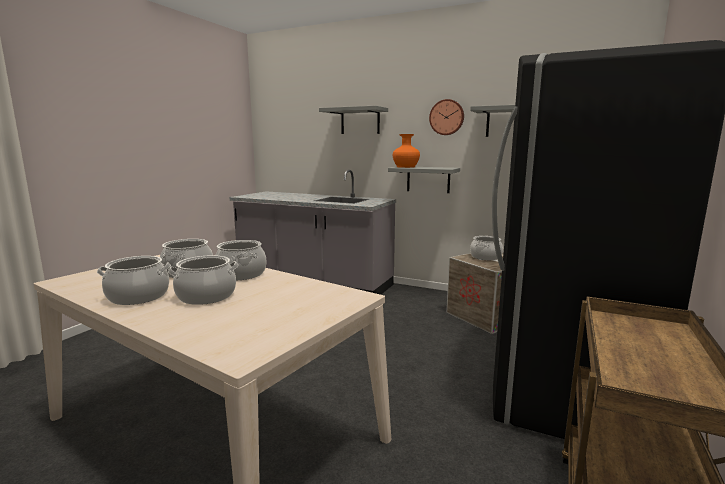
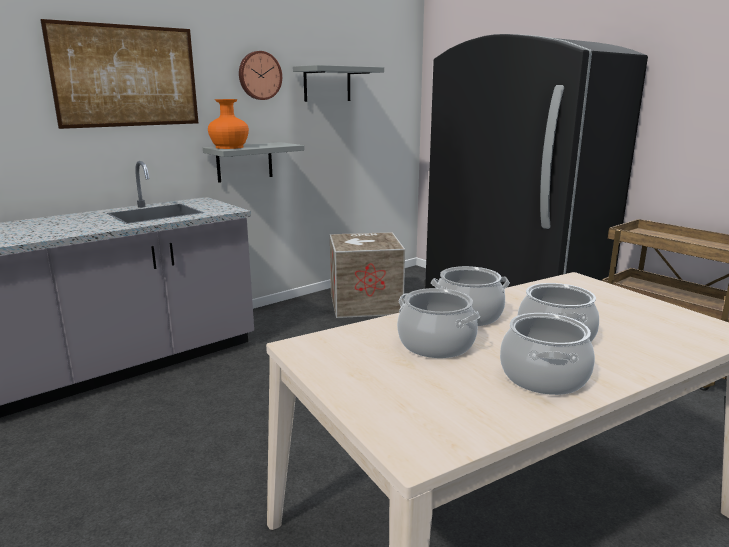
camera: 65 degrees left, 5 degrees up
(360, 121) = (127, 76): grey shelf -> picture
(485, 257) = (355, 241): cooking pot -> none

